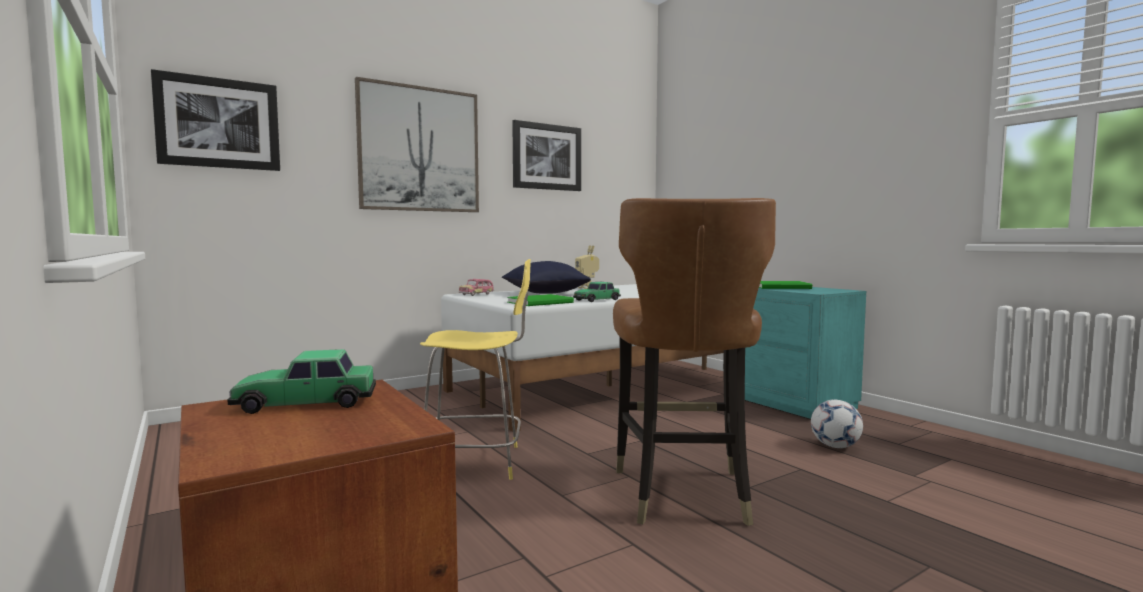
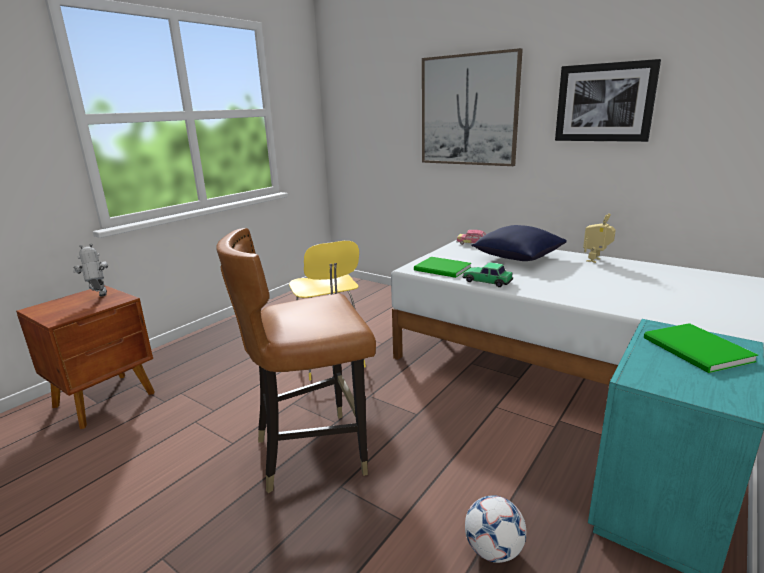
camera: 70 degrees right, 15 degrees up
(219, 123) = (354, 108): picture -> none
(306, 402) = (99, 298): toy car -> toy robot

